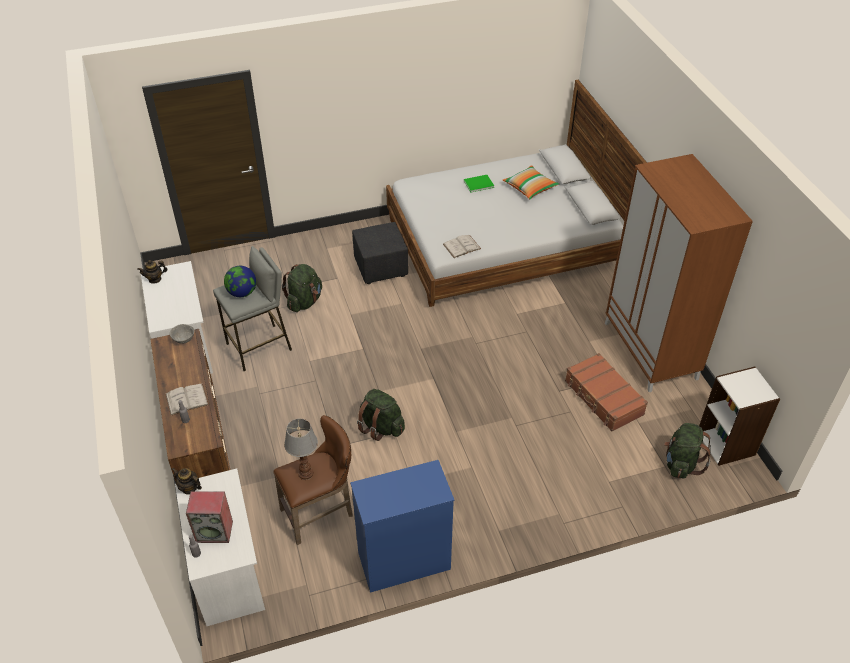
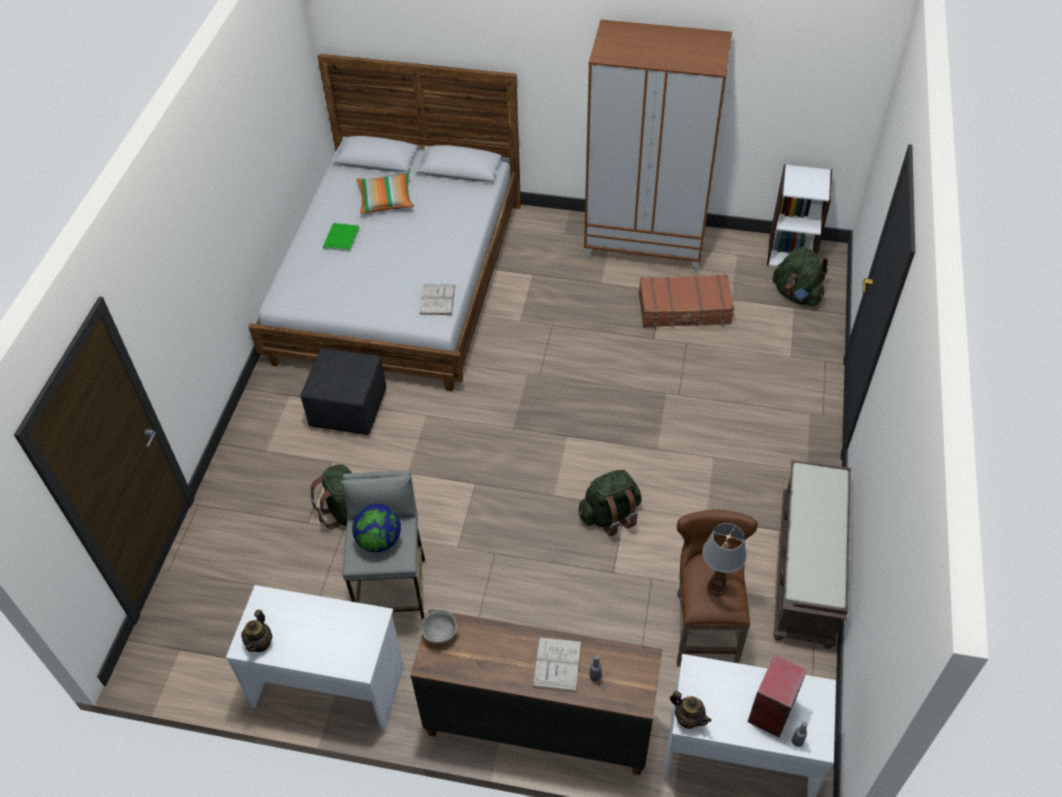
camera: 60 degrees left, 5 degrees up
(189, 488) = (688, 718): teapot -> teapot turned 105 degrees counterclockwise
(403, 561) = (807, 571): blue dresser -> brown bench

